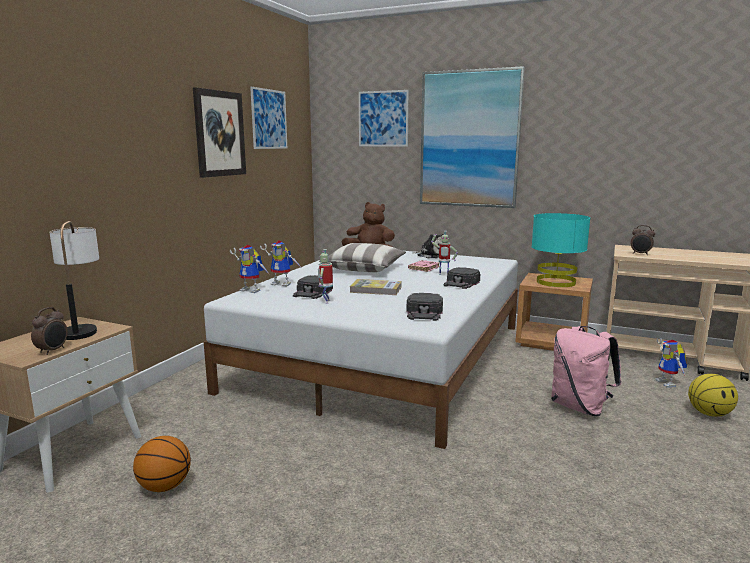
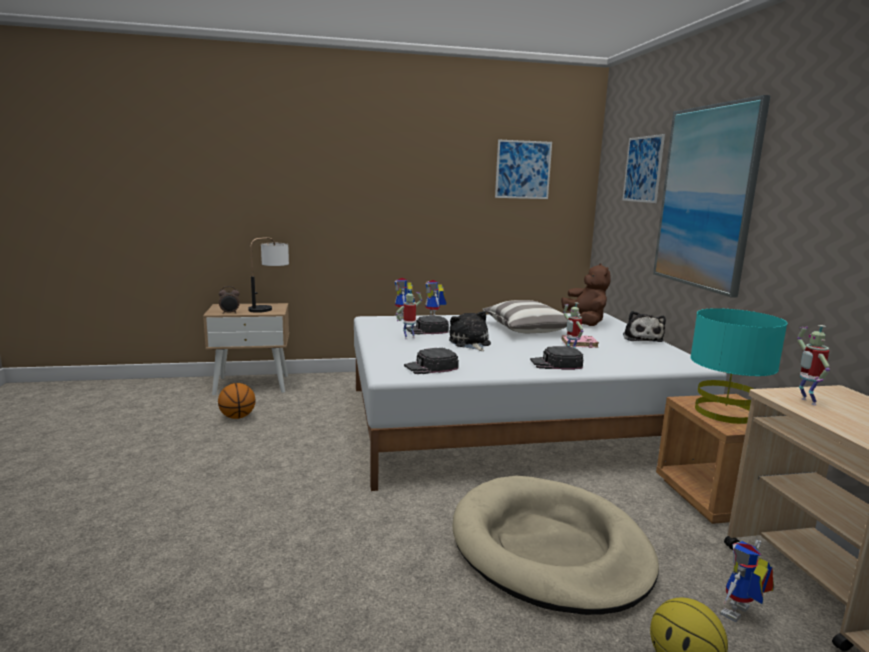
camera: 55 degrees right, 0 degrees up
(219, 134) = (449, 183): picture -> none
(376, 290) = (470, 343): book -> plush toy
(580, 407) = (549, 548): pink backpack -> beige dog bed
(640, 254) = (805, 401): alarm clock -> toy robot

